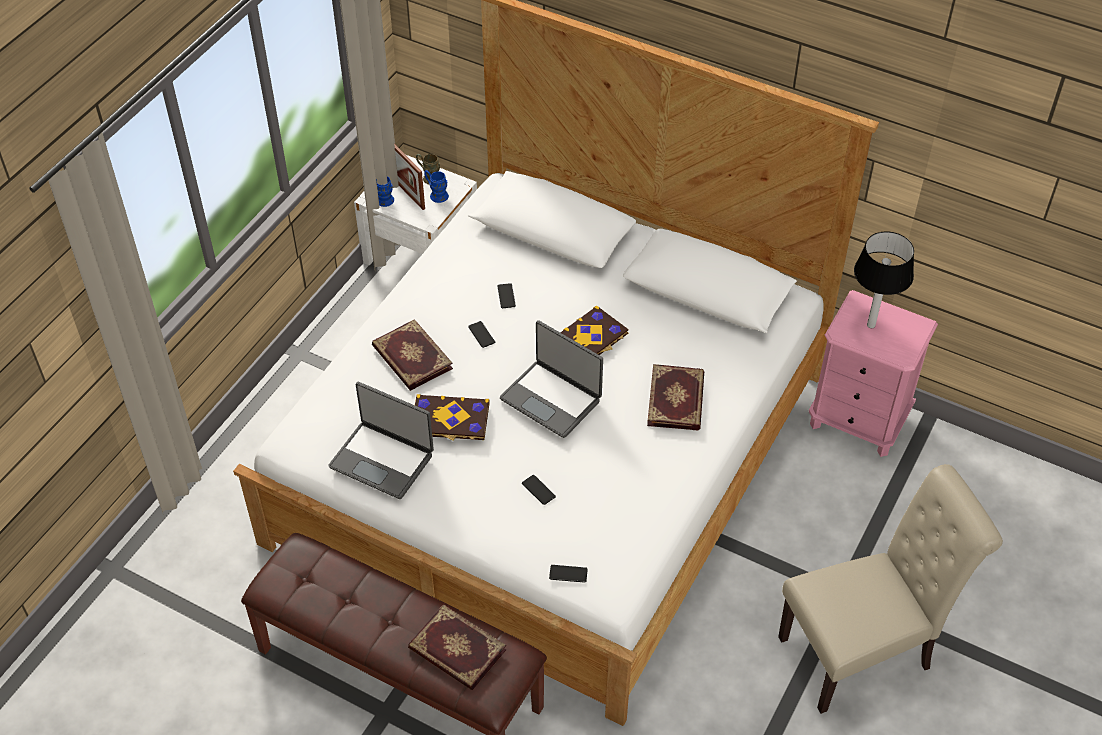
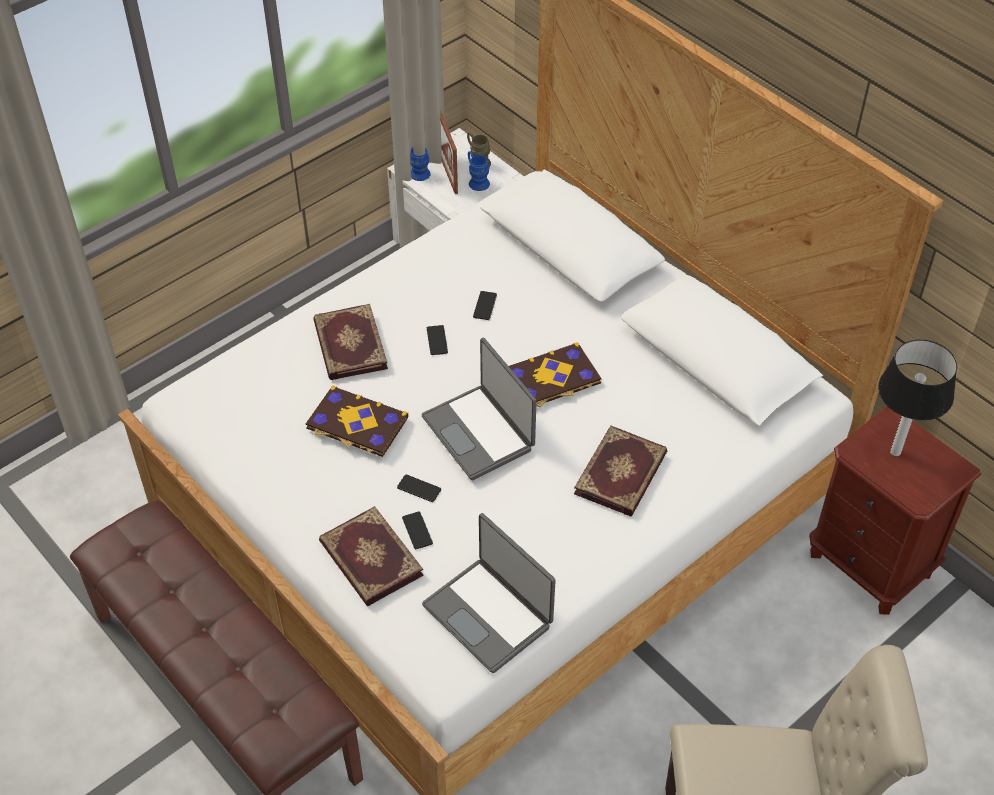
camera: 20 degrees right, 0 degrees up
(383, 459) = (264, 446): laptop -> laptop (489, 614)
(456, 650) = (258, 684): book -> book (369, 559)
(568, 574) = (404, 636): phone -> phone (419, 489)
(858, 421) = (870, 564): pink nightstand -> brown nightstand

